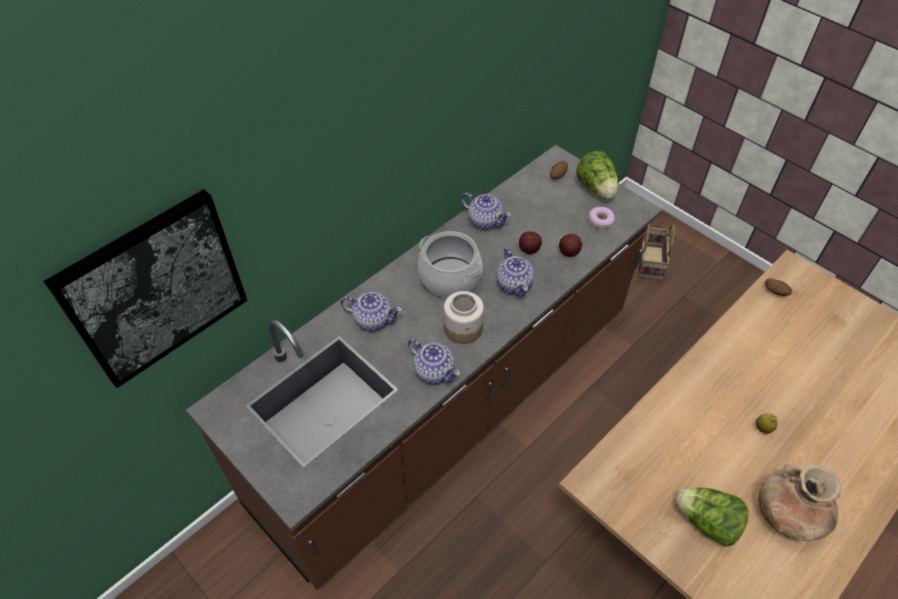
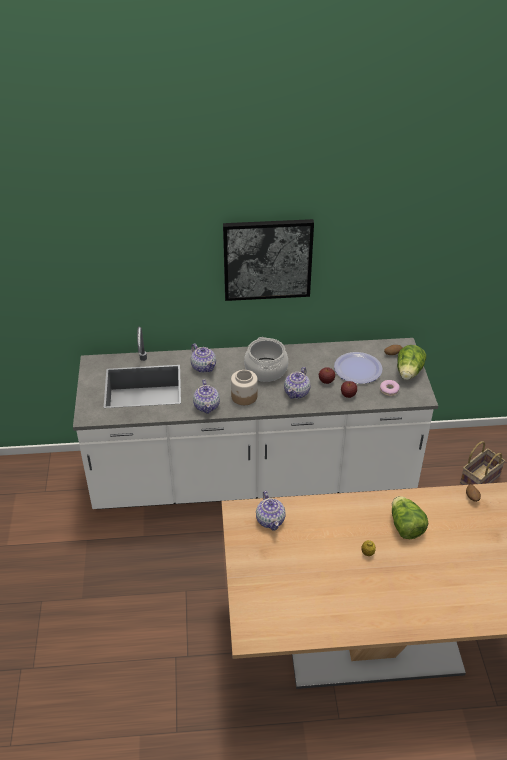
camera: 40 degrees right, 10 degrees down
(155, 288) = (84, 272): picture -> picture (267, 259)
(449, 407) = (253, 477): brown counter -> white counter
(485, 221) = (318, 354): teapot -> teapot (270, 520)
(543, 214) = (357, 369): none -> plate
(707, 522) = (277, 568): lettuce -> lettuce (405, 526)
(787, 516) = (326, 598): brown vase -> none

